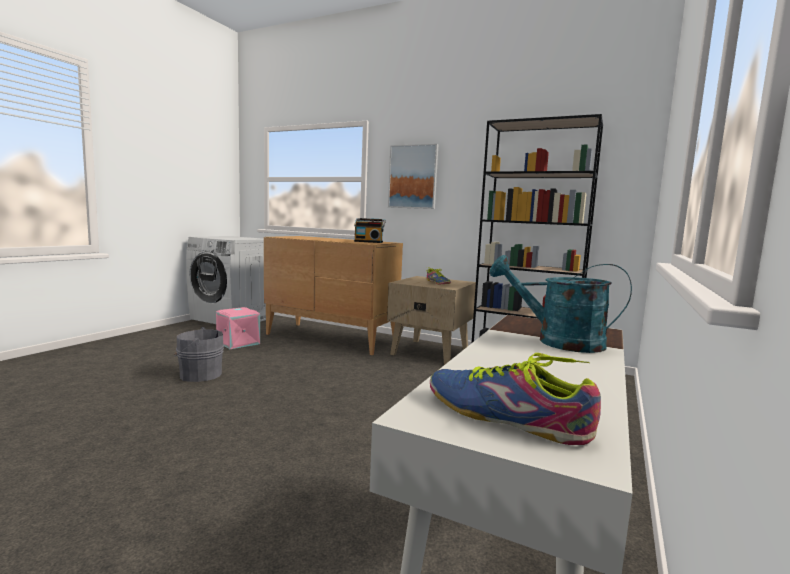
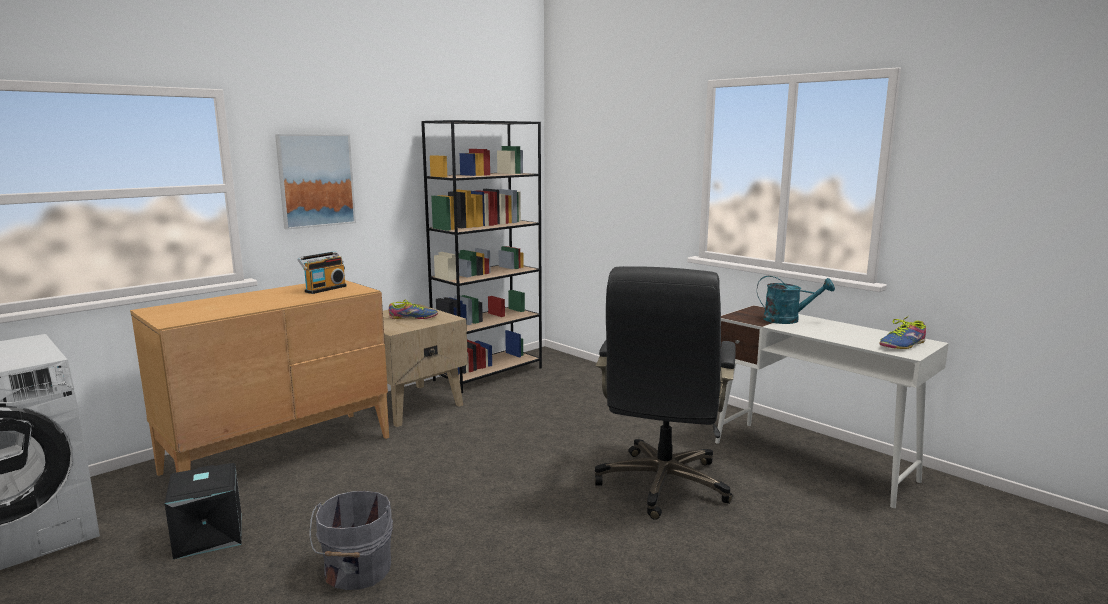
camera: 70 degrees left, 5 degrees up
(238, 342) = (207, 536): pink storage box -> black storage box
(357, 467) = (663, 482): none -> black office chair
(557, 341) = (788, 320): turquoise watering can -> turquoise watering can turned 120 degrees counterclockwise

